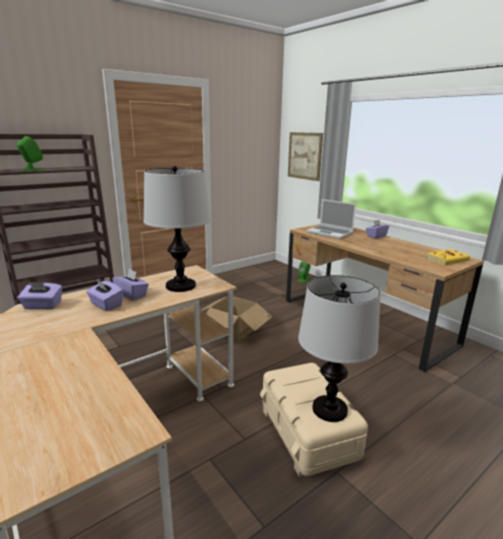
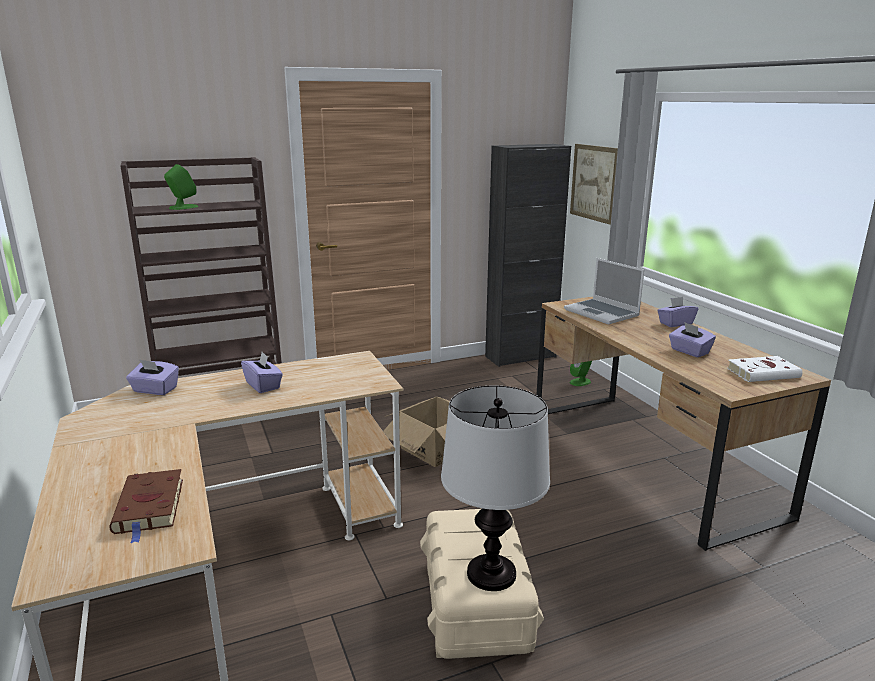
camera: 15 degrees right, 0 degrees up
(87, 402) = (150, 508): none -> brown book
(106, 305) = (226, 396): purple tissue box -> purple tissue box (689, 351)
(180, 286) = (330, 379): table lamp -> none
(261, 268) = (520, 357): none -> black cabinet
(447, 259) = (764, 373): yellow book -> white book

